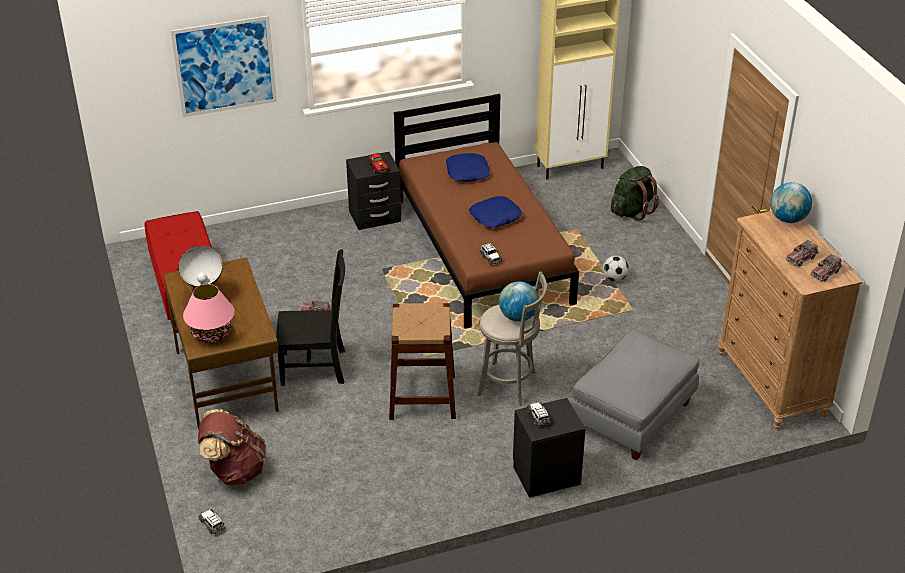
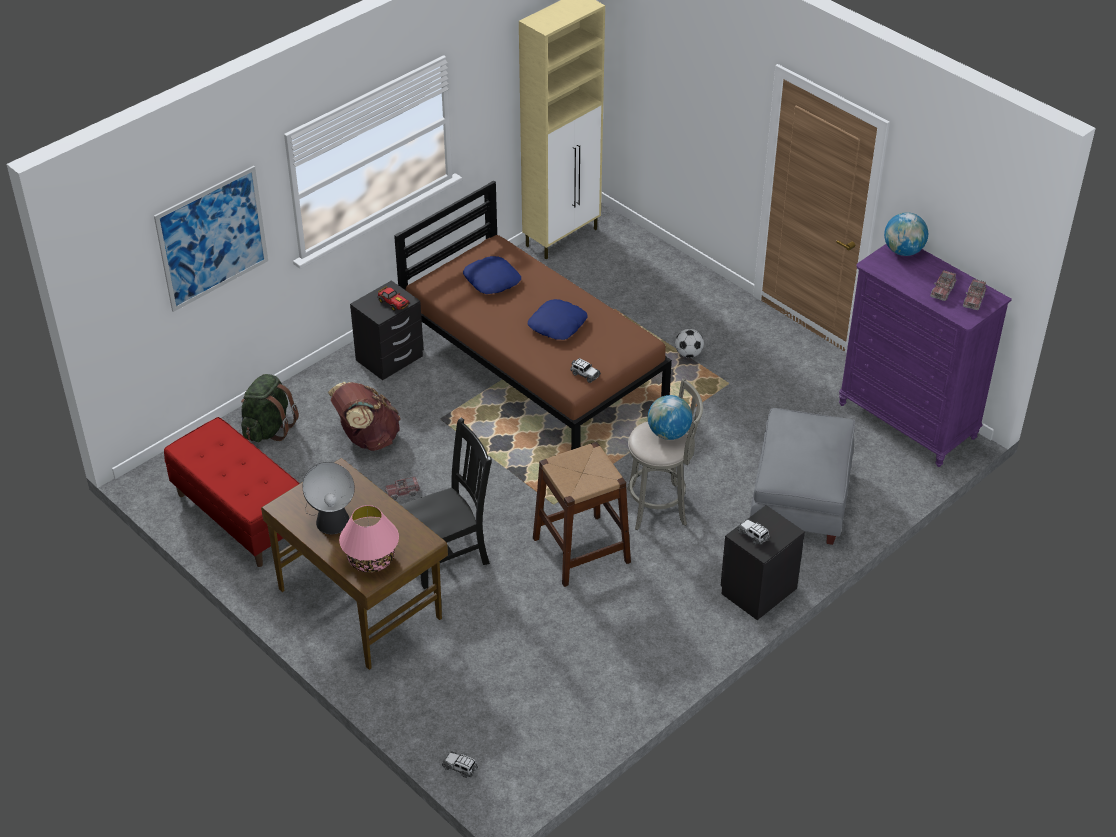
camera: 25 degrees left, 5 degrees up
(234, 470) = (441, 700): brown backpack -> brown backpack (367, 438)
(632, 211) = (658, 271): green backpack -> green backpack (268, 428)
(772, 384) = (907, 421): brown dresser -> purple dresser

